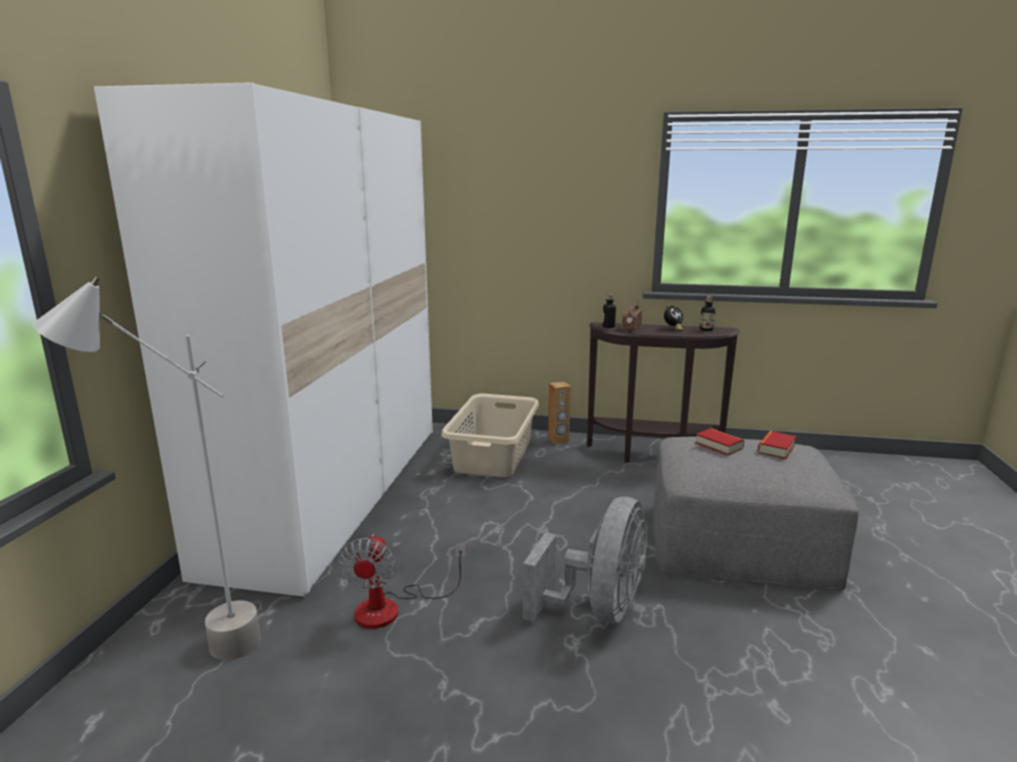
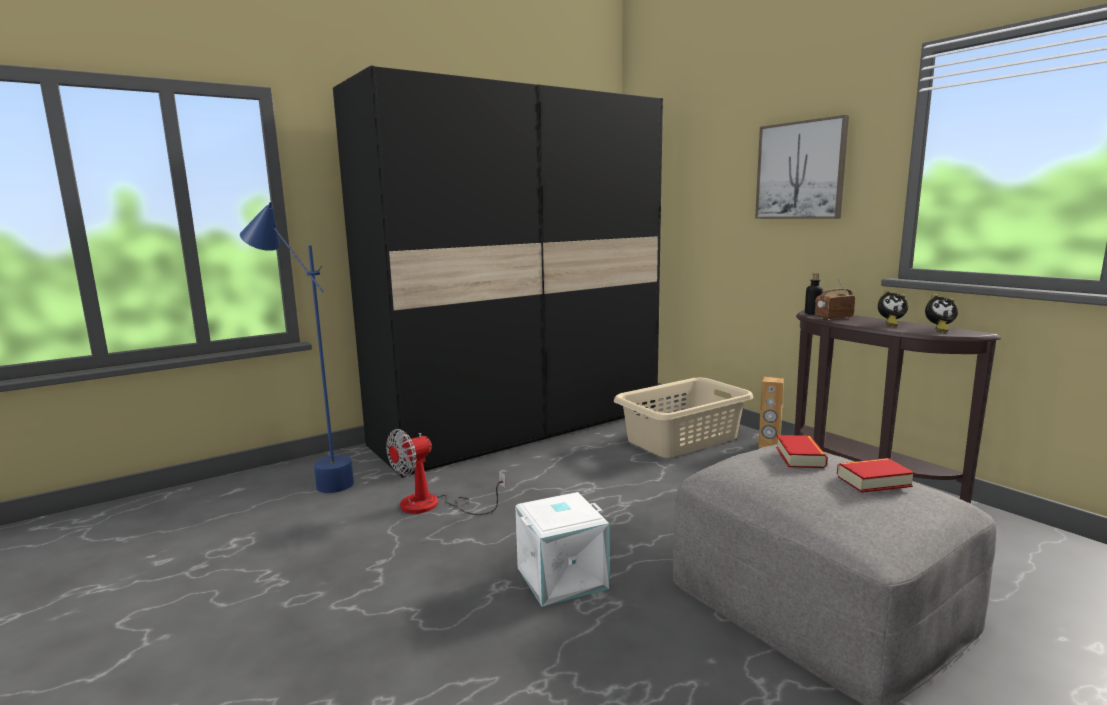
camera: 45 degrees right, 5 degrees down
(190, 652) = (313, 479): grey floor lamp -> blue floor lamp
(335, 492) = (521, 427): white wardrobe -> black wardrobe
(562, 202) = (800, 170): none -> picture
(598, 609) = (562, 577): grey fan -> white storage box
(706, 329) = (938, 329): bottle -> alarm clock

